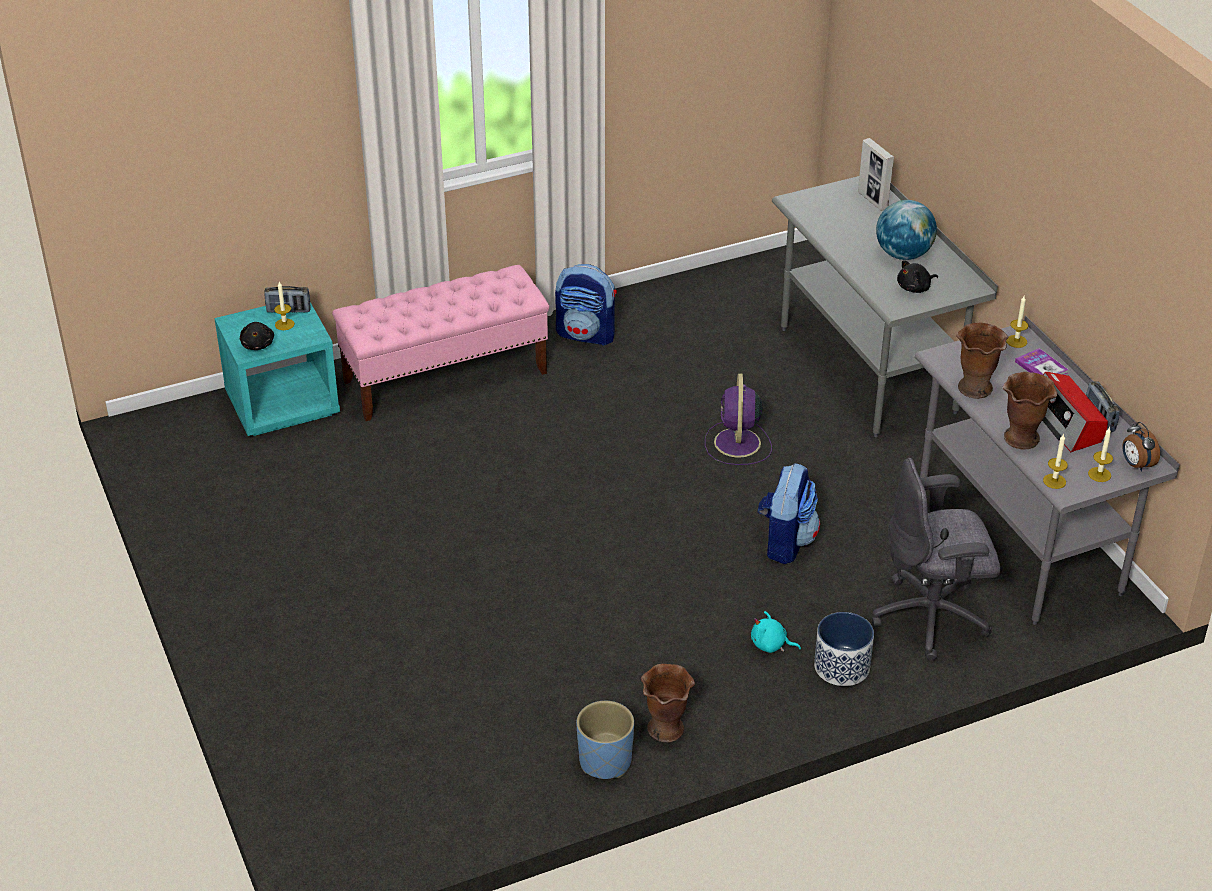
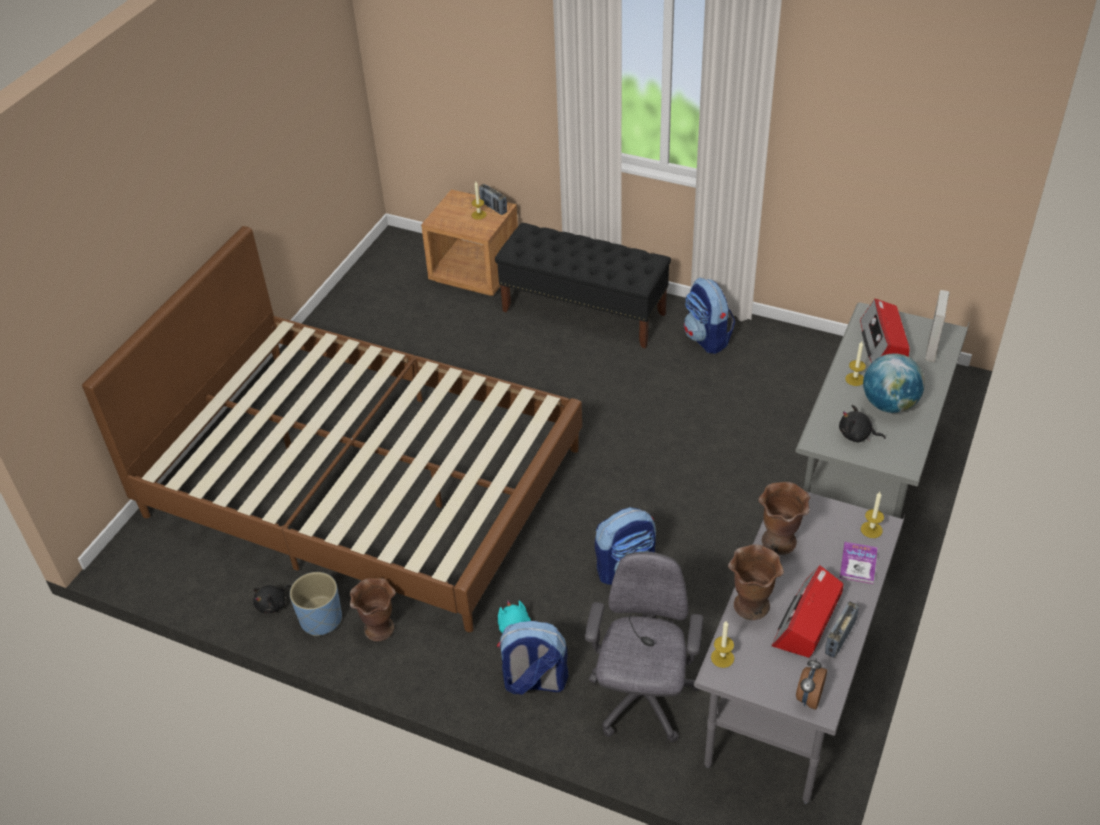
camera: 50 degrees right, 5 degrees up
(258, 344) = (448, 219): black plush toy -> black plush toy (273, 604)
(283, 405) = (475, 273): turquoise nightstand -> brown nightstand
(446, 377) = (584, 312): pink bench -> black bench
(463, 637) = (363, 481): none -> brown bed
(737, 444) = (694, 478): purple fan -> none
(836, 216) = (883, 344): none -> radio
(841, 667) = (534, 681): planter -> backpack
(932, 618) = (642, 700): grey office chair -> grey office chair turned 60 degrees clockwise
(1099, 474) = (766, 681): candle -> candle (854, 379)

